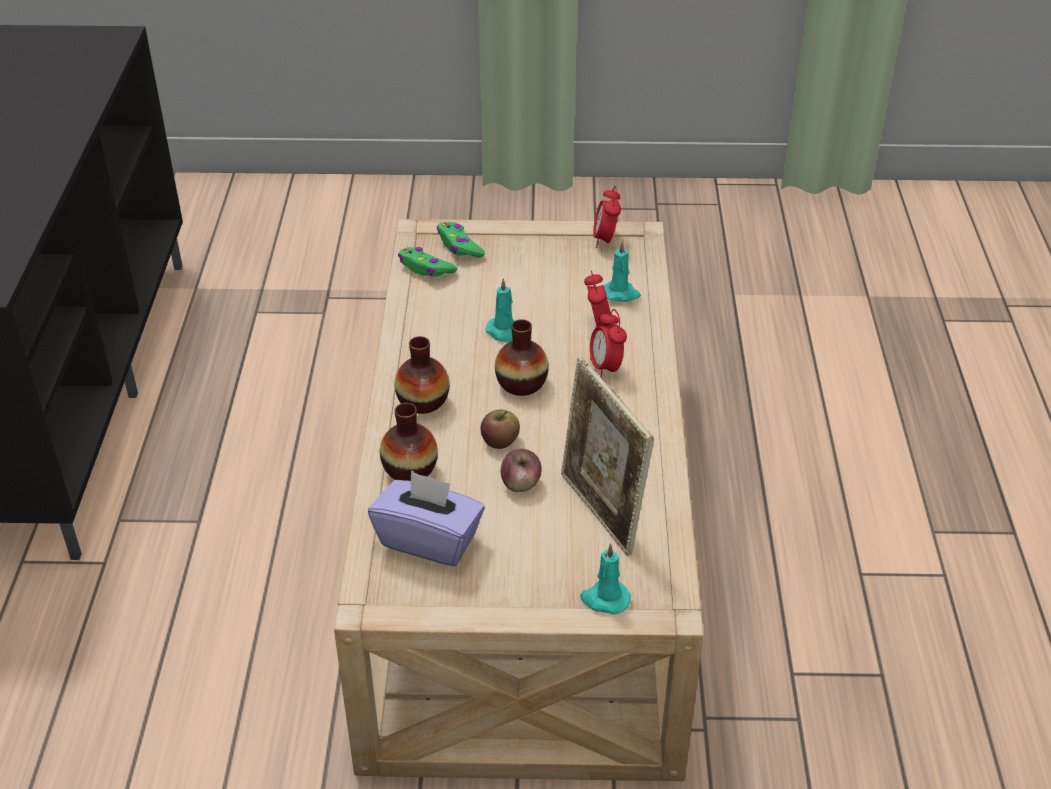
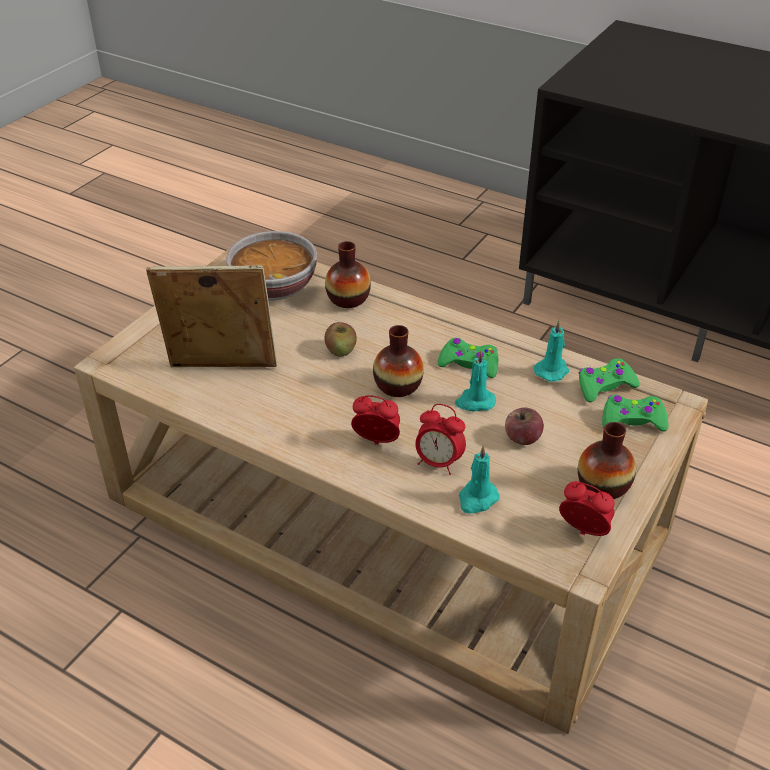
camera: 120 degrees right, 0 degrees up
(423, 401) = (416, 327): vase -> vase (603, 485)
(429, 540) = (275, 286): purple tissue box -> bowl
(453, 352) = (469, 364): none -> green game controller
(521, 484) = (287, 344): apple -> apple (522, 438)
(605, 599) = (147, 337): turquoise candle -> turquoise candle (552, 370)

